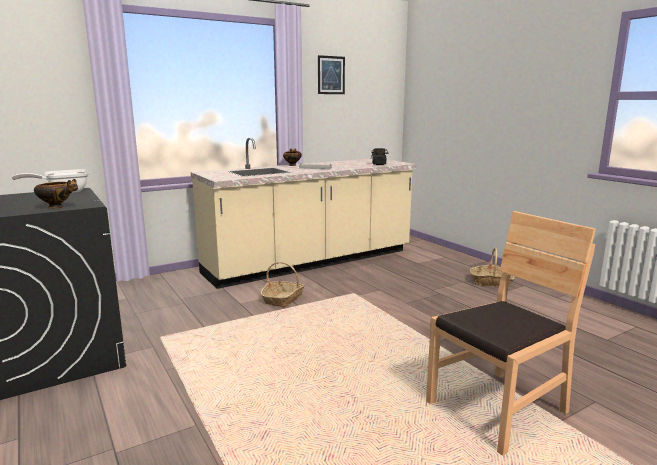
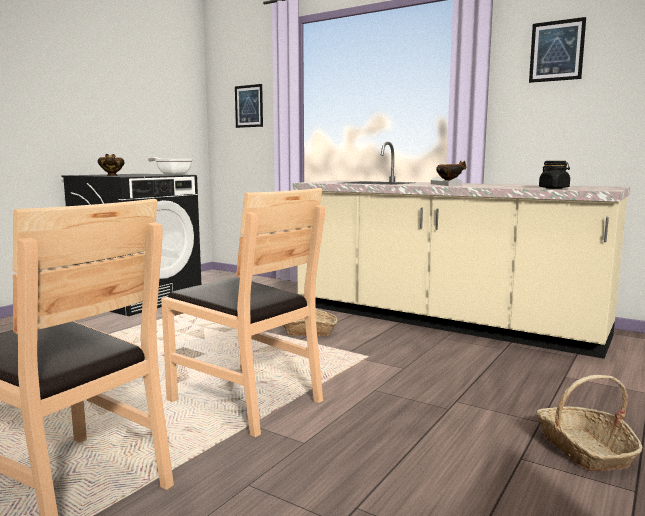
camera: 65 degrees right, 5 degrees down
(39, 95) = (249, 106): none -> picture
(396, 339) = (246, 400): none -> brown chair

